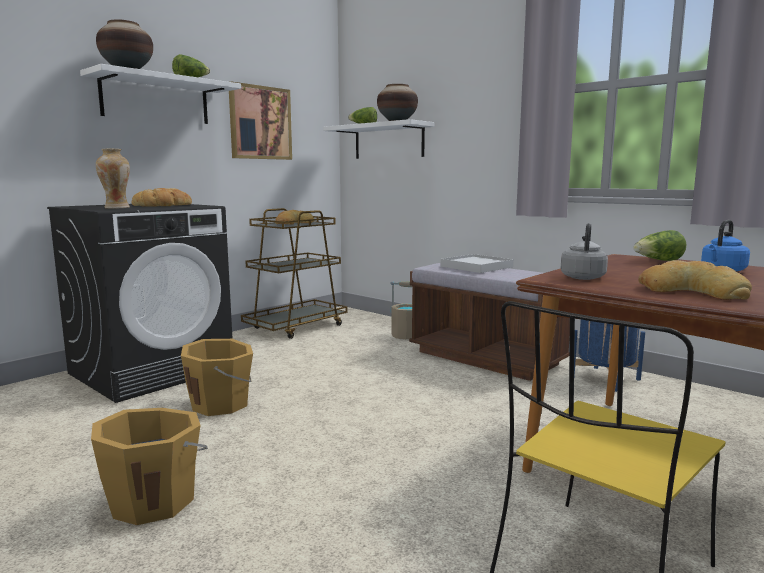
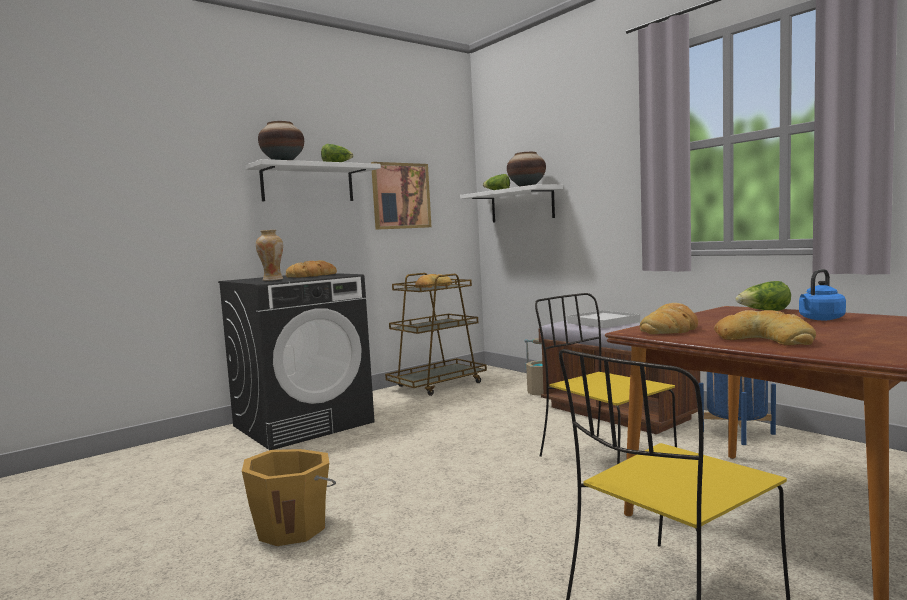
camera: 10 degrees right, 5 degrees down
(221, 404) = (359, 452): orange bucket -> none
(485, 408) = (603, 459): none -> yellow chair
(583, 277) = (670, 328): grey kettle -> bread

